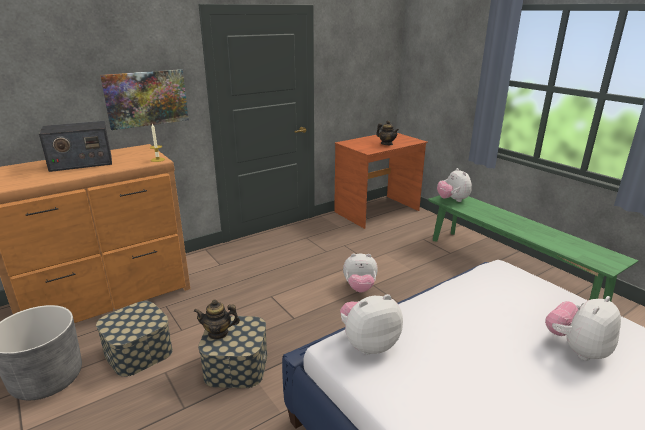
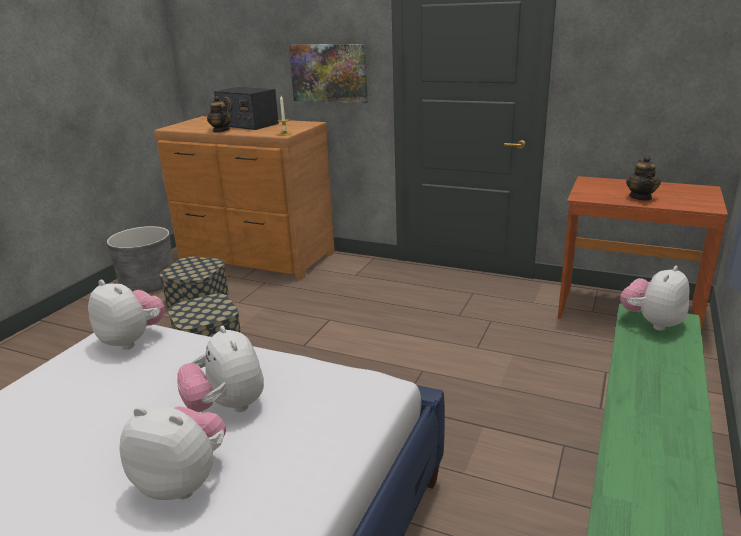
camera: 60 degrees right, 0 degrees up
(218, 333) = (200, 303): teapot -> teapot (221, 130)
(359, 288) = (404, 363): plush toy -> plush toy (227, 407)

